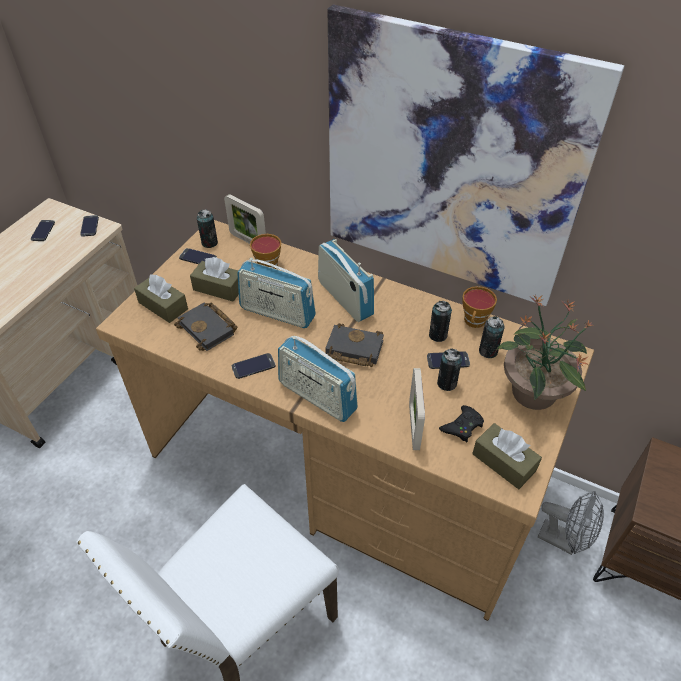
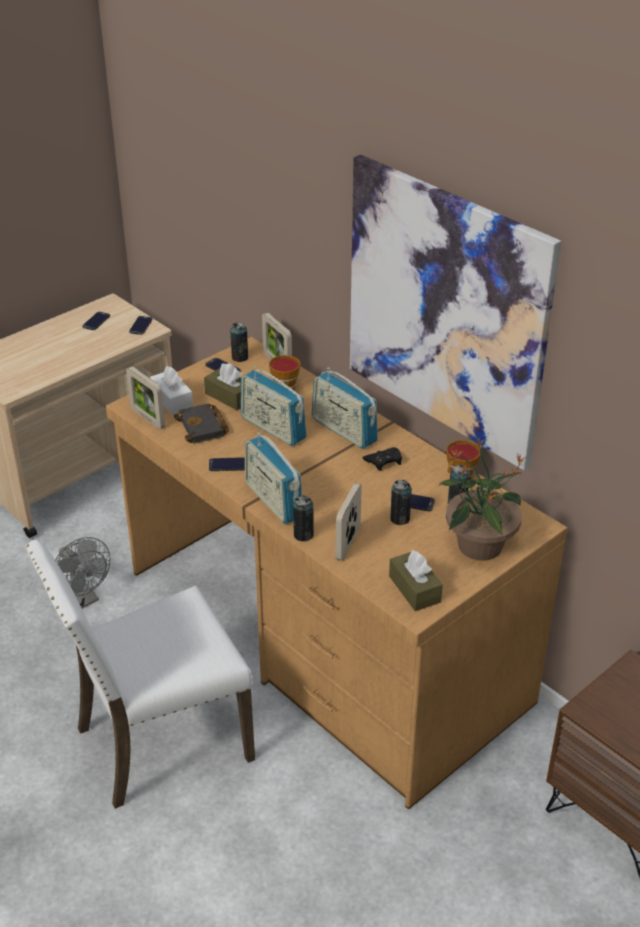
camera: 20 degrees right, 10 degrees down
(147, 333) = (148, 418): none -> picture frame
(163, 306) = (172, 400): brown tissue box -> white tissue box
(345, 298) = (344, 430): radio -> radio turned 150 degrees clockwise
(352, 349) = (326, 473): black book -> none
(438, 335) = (416, 480): can -> can (303, 535)
(462, 426) = (393, 554): black game controller -> black game controller (384, 461)
(564, 540) = (533, 766): grey fan -> grey fan (84, 598)

